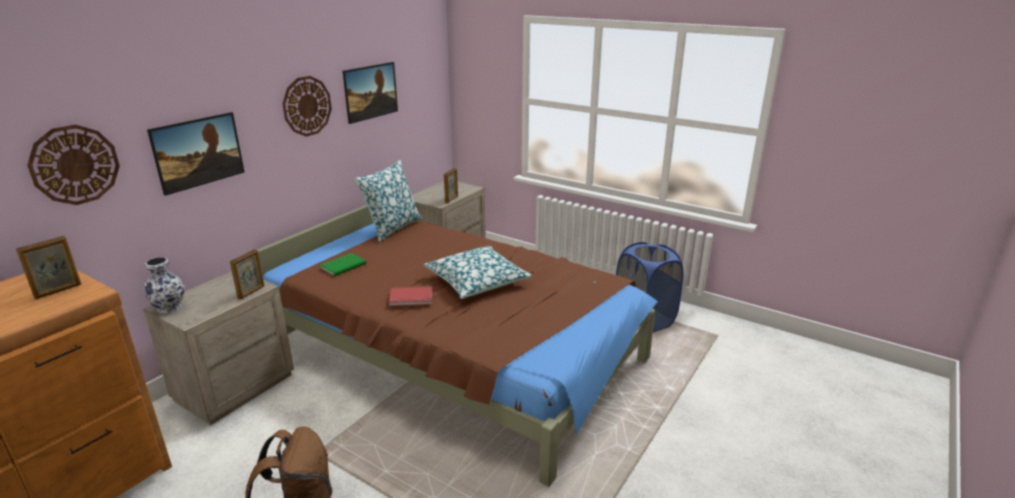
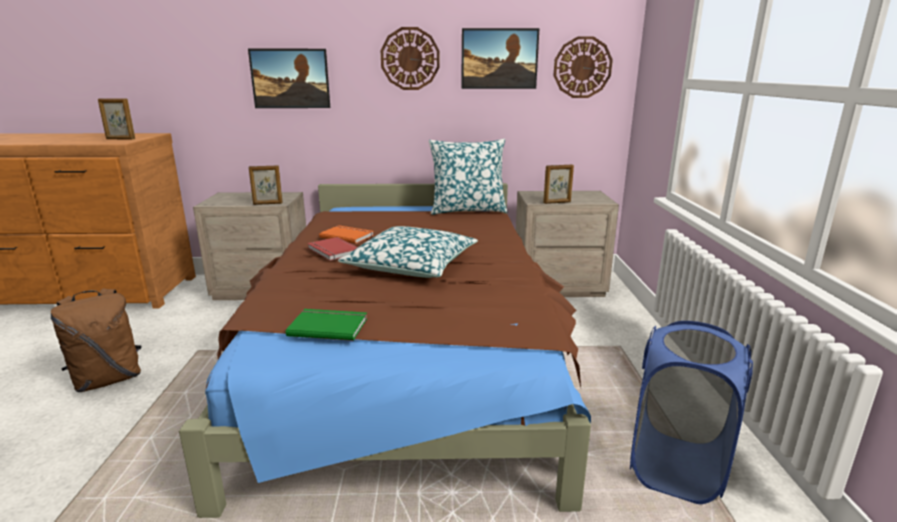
camera: 55 degrees right, 5 degrees down
(75, 165) = (192, 64): wall clock -> wall clock (582, 67)
(170, 307) = (224, 195): vase -> none
(342, 265) = (367, 217): green book -> green book (328, 326)
(381, 285) = (347, 236): none -> orange book

